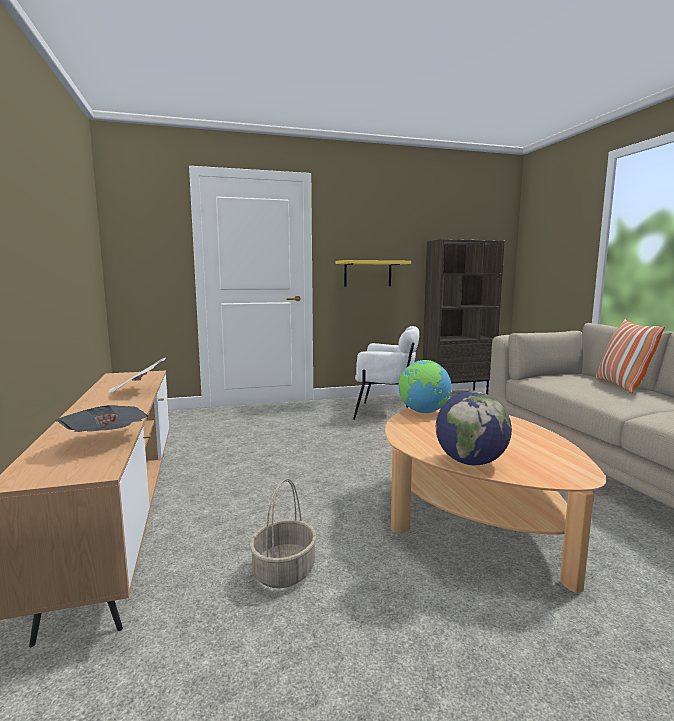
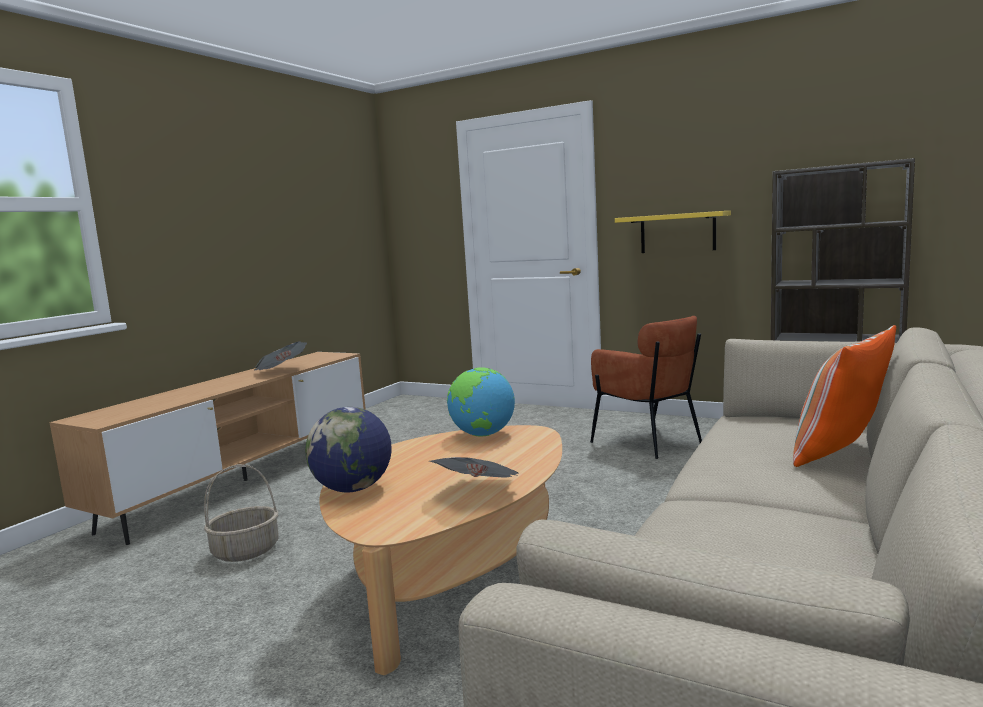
camera: 45 degrees right, 0 degrees up
(107, 441) = (159, 405): newspaper -> newspaper (479, 492)
(385, 412) = (649, 442): white armchair -> brown armchair

